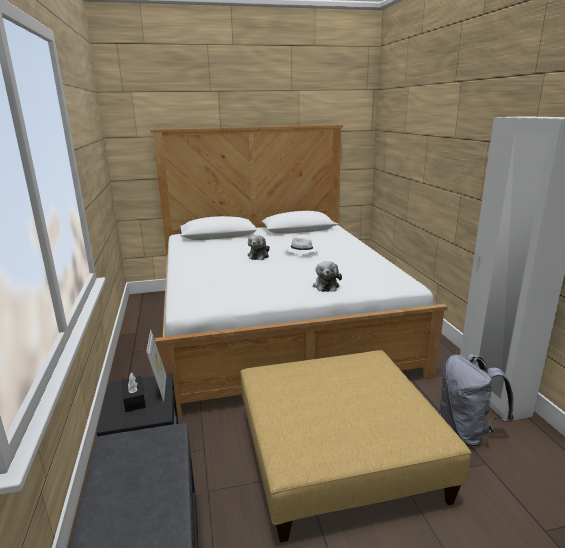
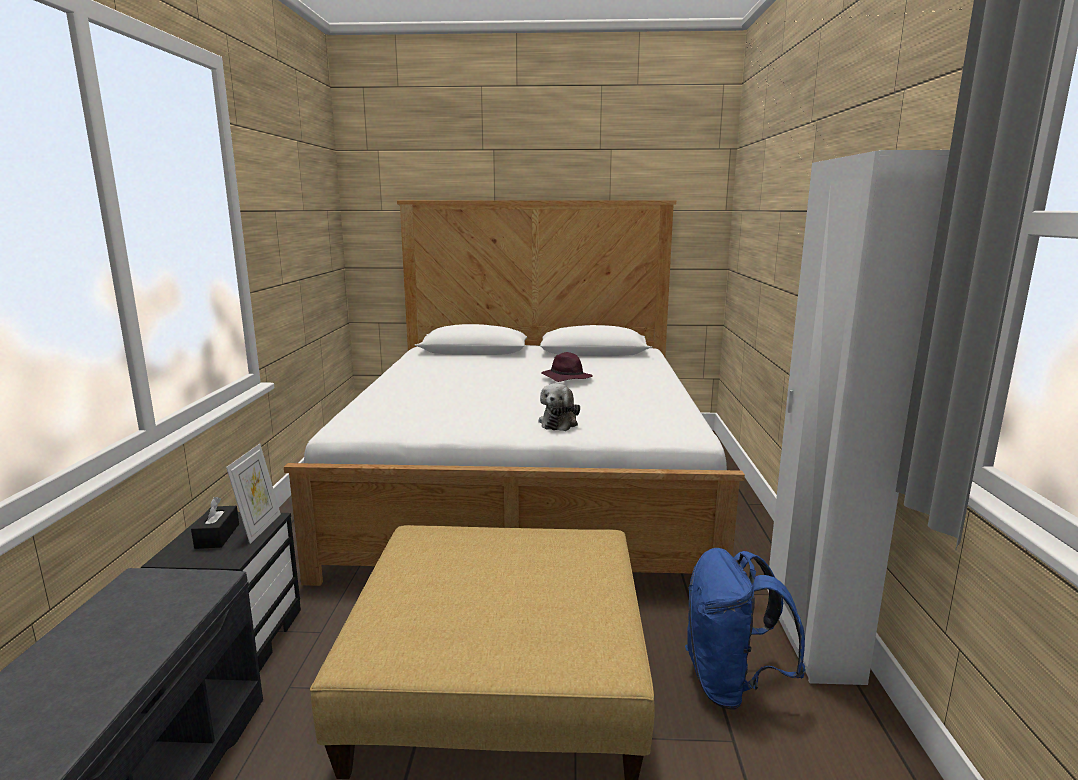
camera: 15 degrees right, 5 degrees down
(259, 256) = (501, 378): plush toy -> none
(301, 251) = (566, 378): white hat -> purple hat
(467, 431) = (731, 684): grey backpack -> blue backpack

